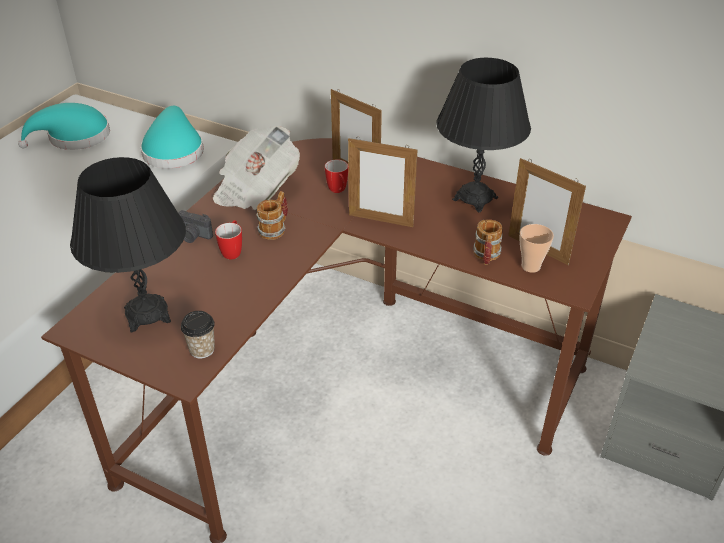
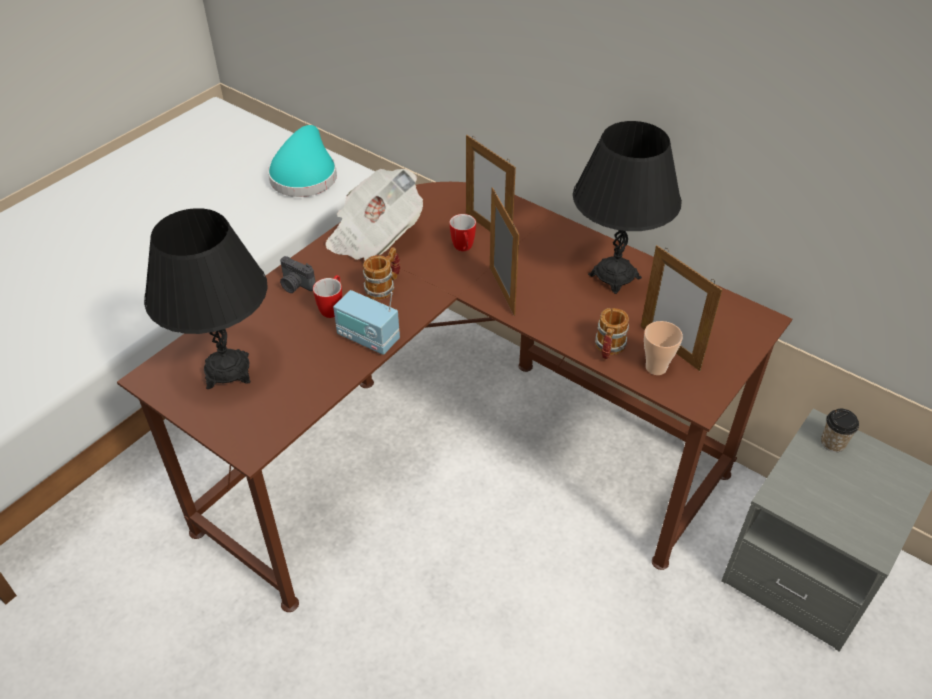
camera: 10 degrees right, 5 degrees up
(74, 137) = (204, 149): turquoise hat -> none
(202, 349) = (275, 418): cup -> cup (832, 443)
(271, 272) = (368, 338): none -> radio
(381, 220) = (501, 290): picture frame -> picture frame turned 135 degrees counterclockwise

